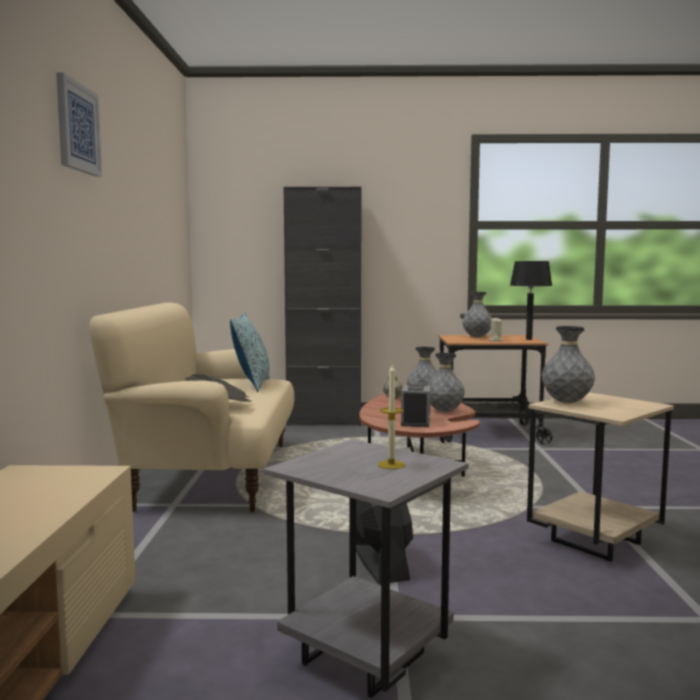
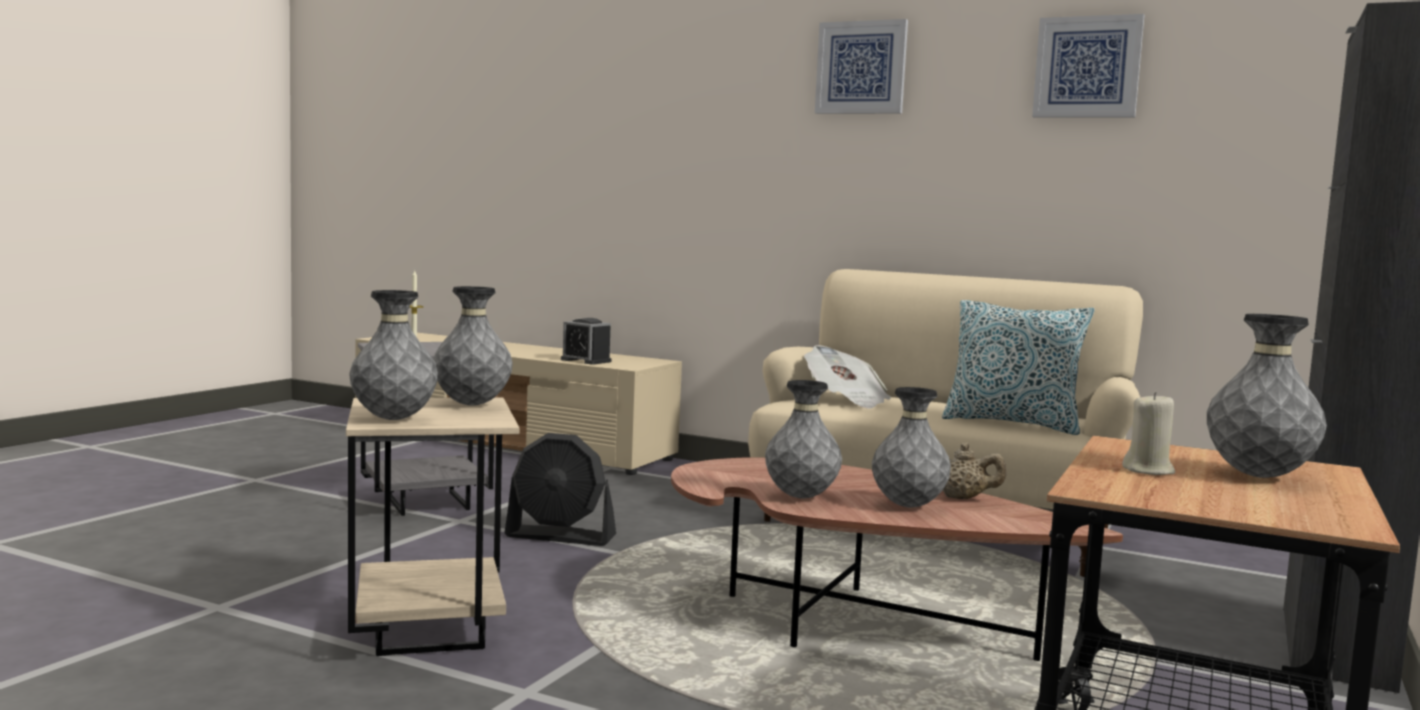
camera: 115 degrees right, 0 degrees up
(143, 163) = (1087, 67): none -> picture
(415, 422) = (746, 472): alarm clock -> alarm clock (586, 360)
(528, 339) = (1181, 502): black table lamp -> none
(636, 404) = (394, 419): none -> grey vase

